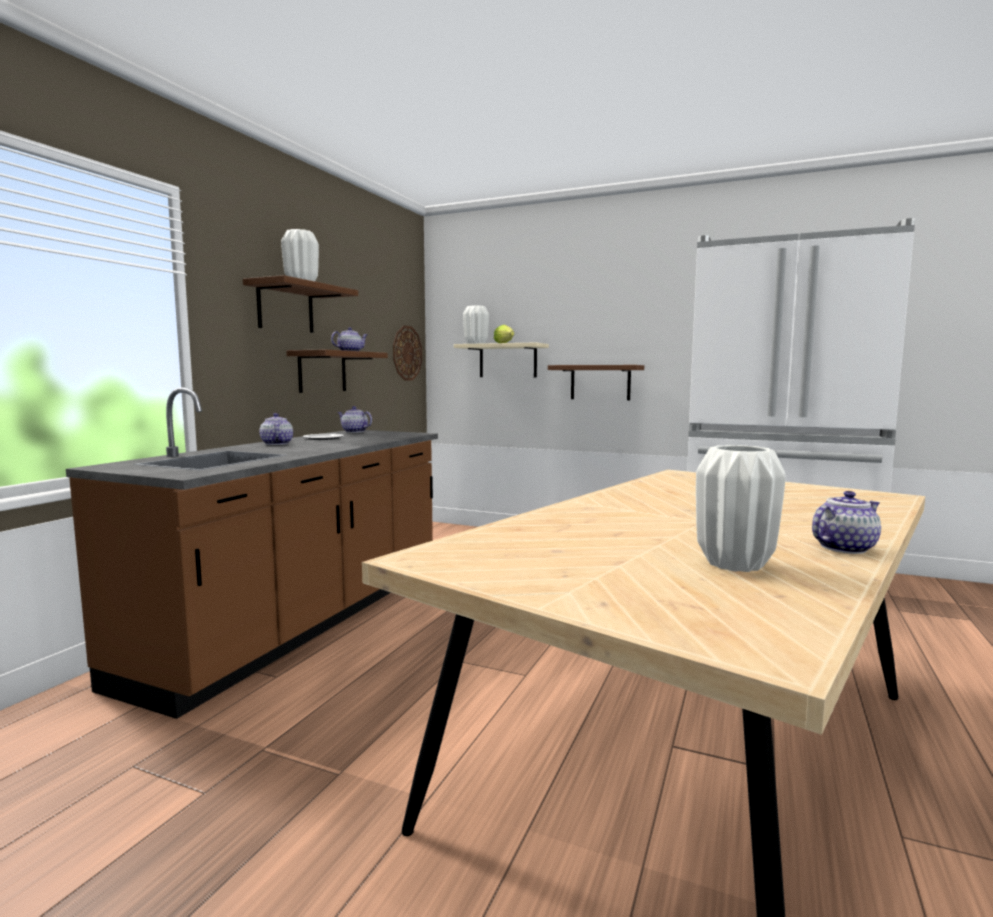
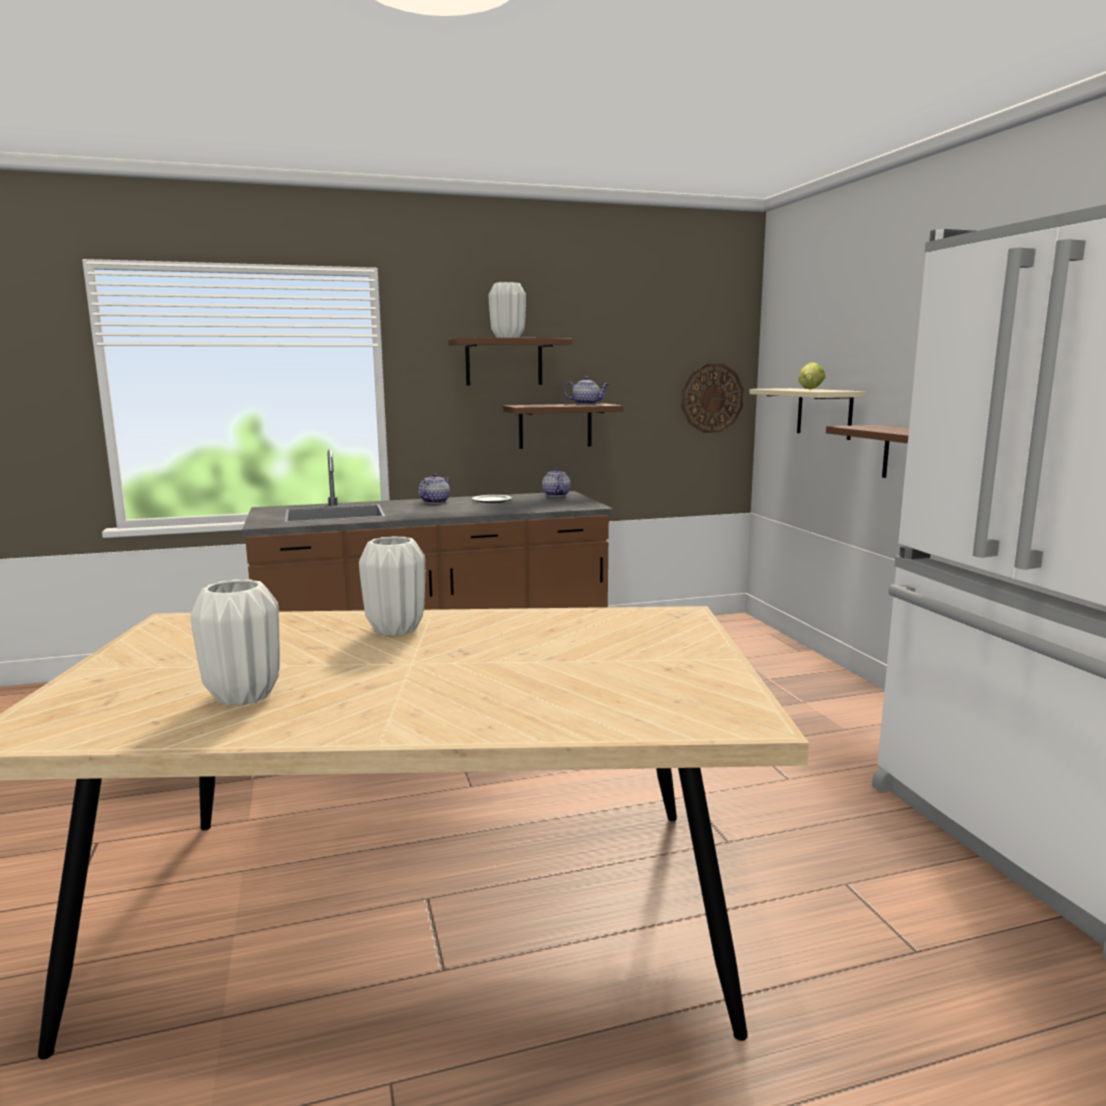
camera: 50 degrees right, 5 degrees up
(475, 344) = (784, 388): white vase -> white vase (395, 629)
(844, 548) = (359, 726): teapot -> none

